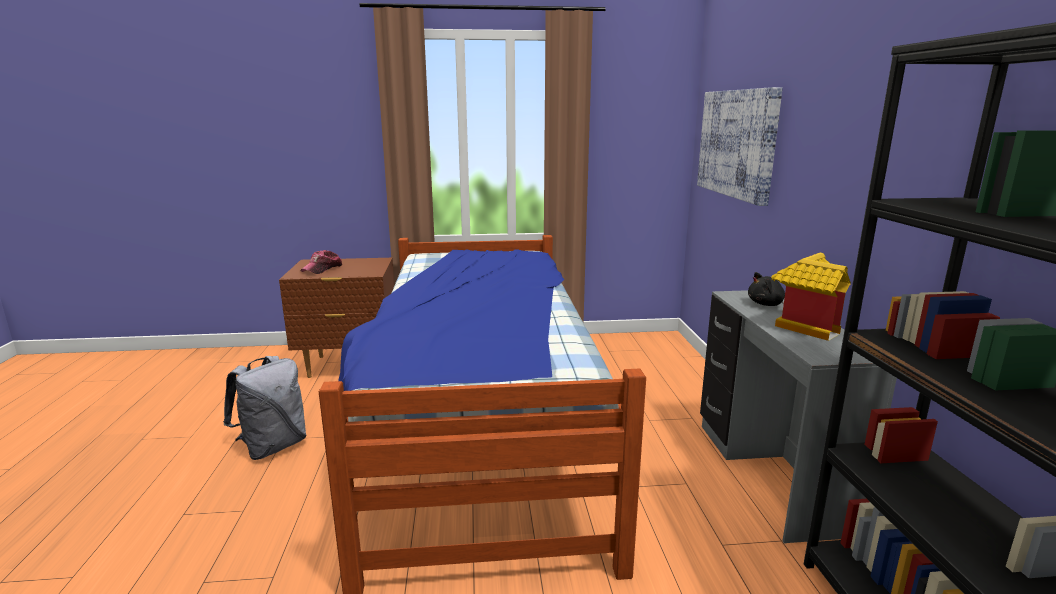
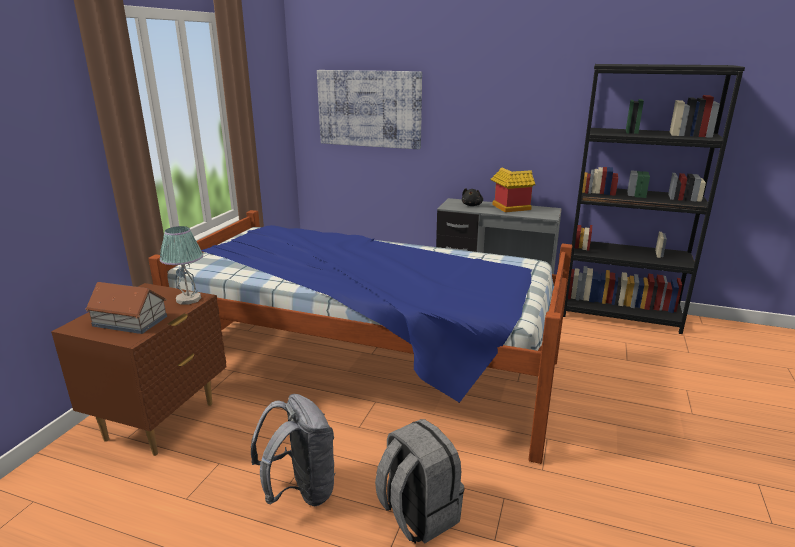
camera: 65 degrees left, 5 degrees up
(243, 518) = (417, 514): none -> grey backpack
(322, 269) = (129, 321): cap -> toy house
(368, 272) = (189, 299): none -> table lamp

